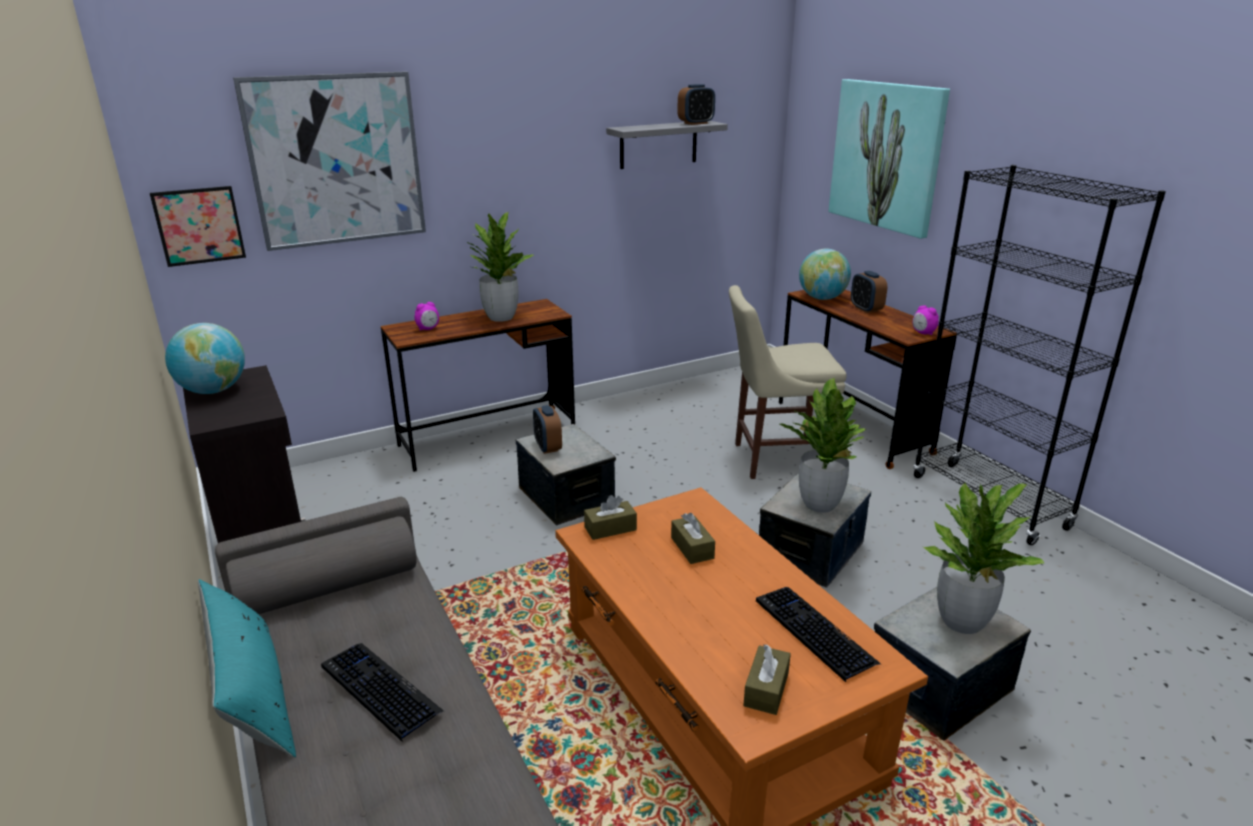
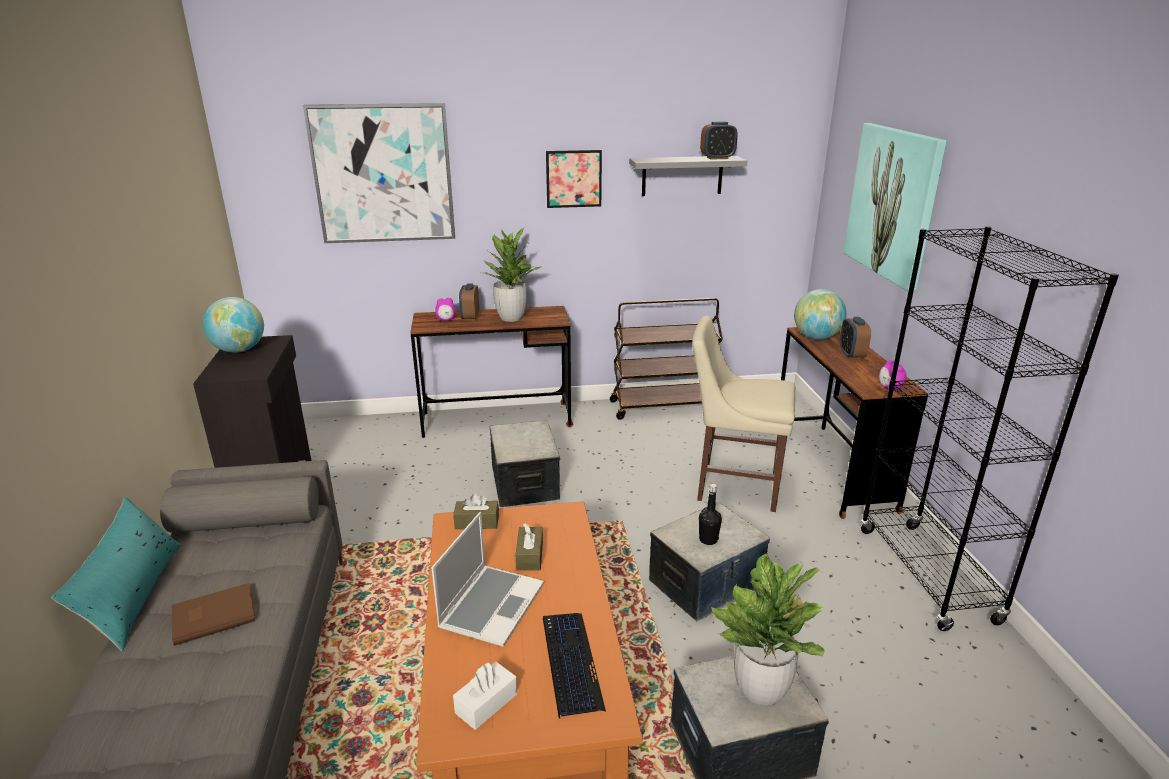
camera: 20 degrees right, 0 degrees up
(199, 226) = (274, 219): picture -> picture (573, 179)
(379, 690) = (212, 615): keyboard -> brown book
(548, 447) = (510, 437): alarm clock -> alarm clock (470, 317)
(656, 396) = (663, 406): none -> brown cart
(693, 601) = (491, 605): none -> laptop
(766, 689) = (486, 703): brown tissue box -> white tissue box
(819, 504) = (708, 540): potted plant -> black bottle

